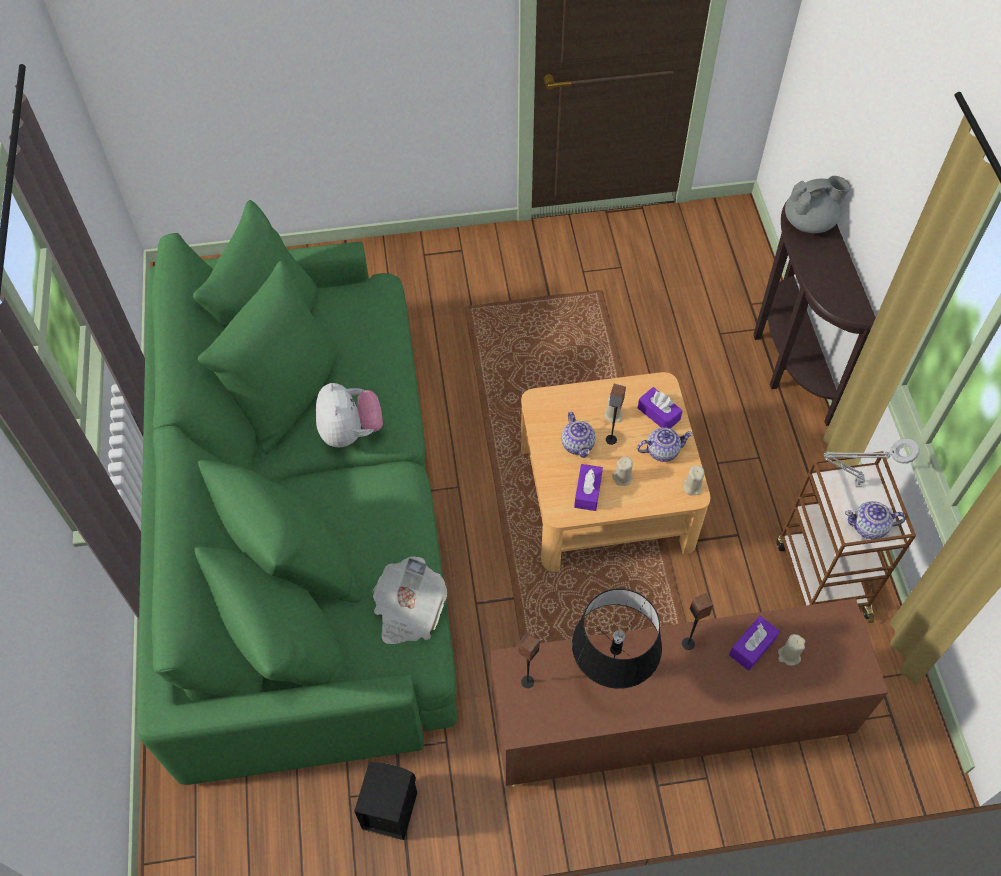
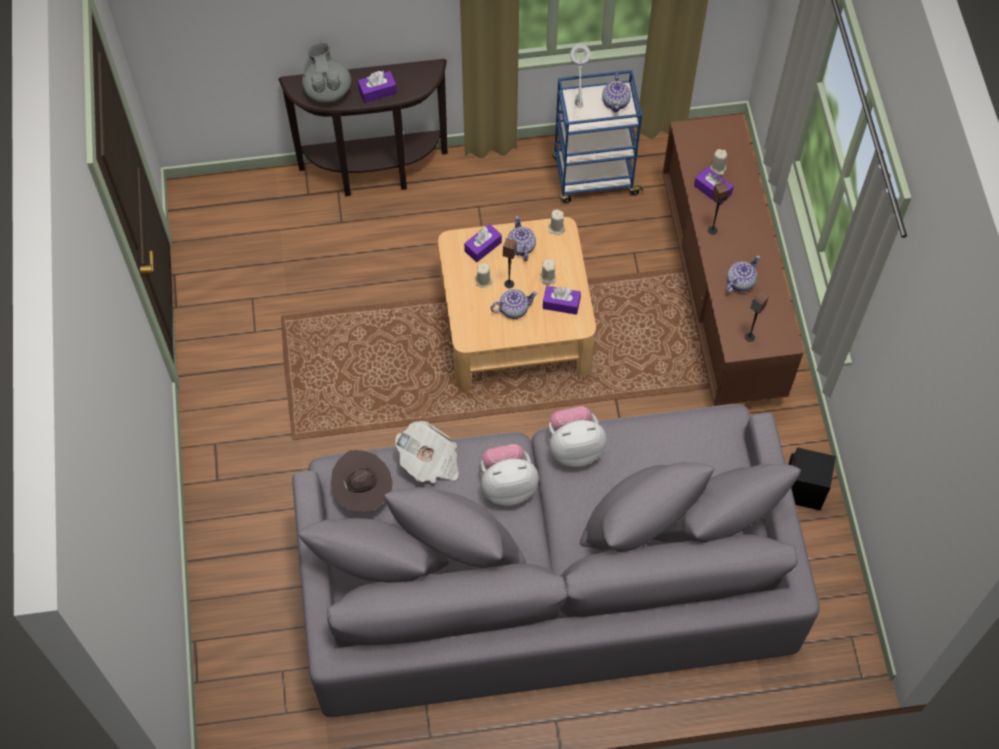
camera: 90 degrees left, 5 degrees up
(304, 525) = (545, 575): green sofa -> grey sofa
(352, 310) = (363, 491): none -> brown hat
(392, 495) = (574, 447): none -> plush toy
(408, 611) = (684, 431): newspaper -> newspaper (429, 461)
(610, 674) = (740, 282): black table lamp -> teapot
(816, 265) = (377, 91): none -> purple tissue box
(821, 578) = (593, 177): brown cart -> blue cart

